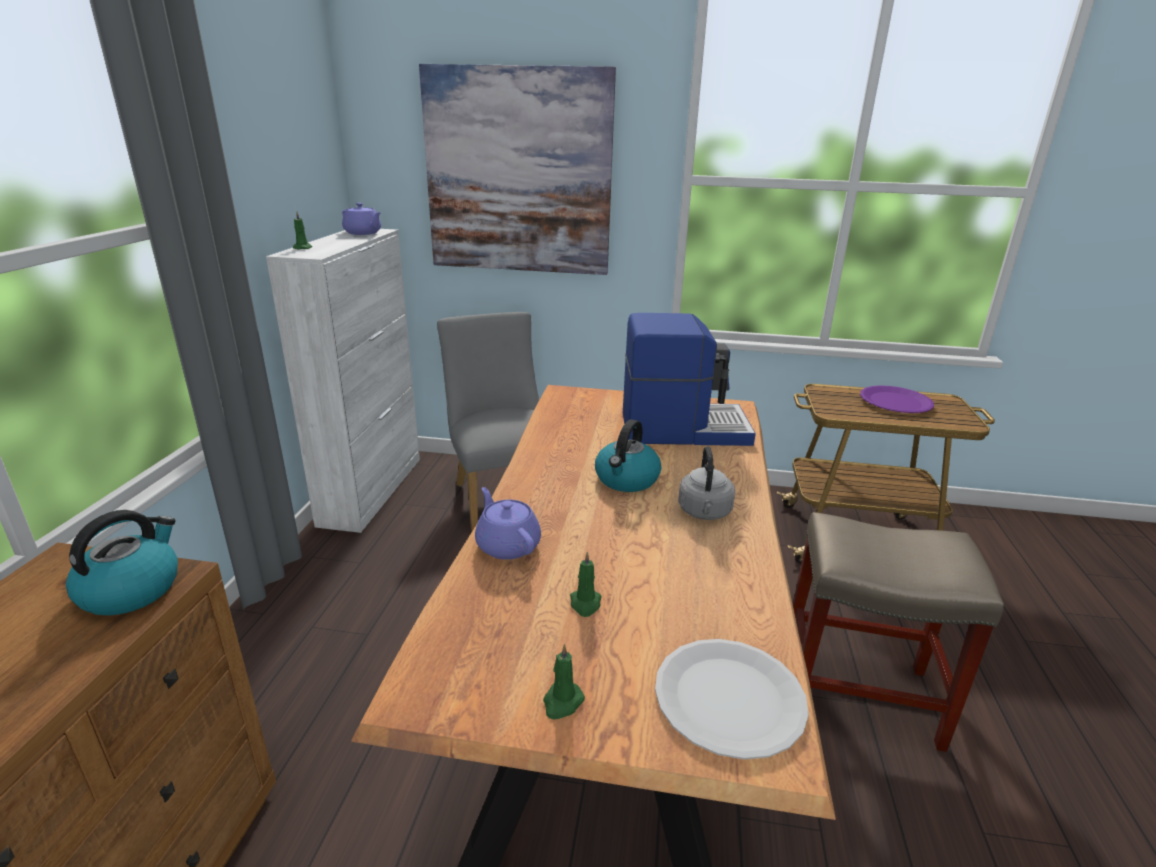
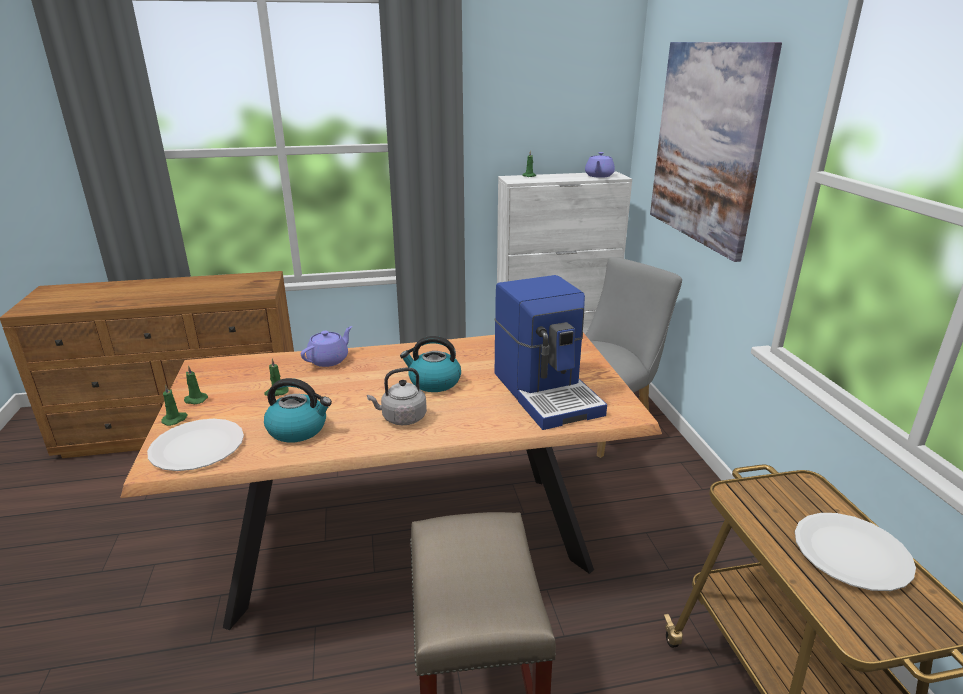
camera: 70 degrees right, 0 degrees up
(132, 589) = (251, 291): kettle -> kettle (298, 429)
(627, 730) = (175, 419): none -> green candle
(895, 401) = (851, 552): purple plate -> white plate

